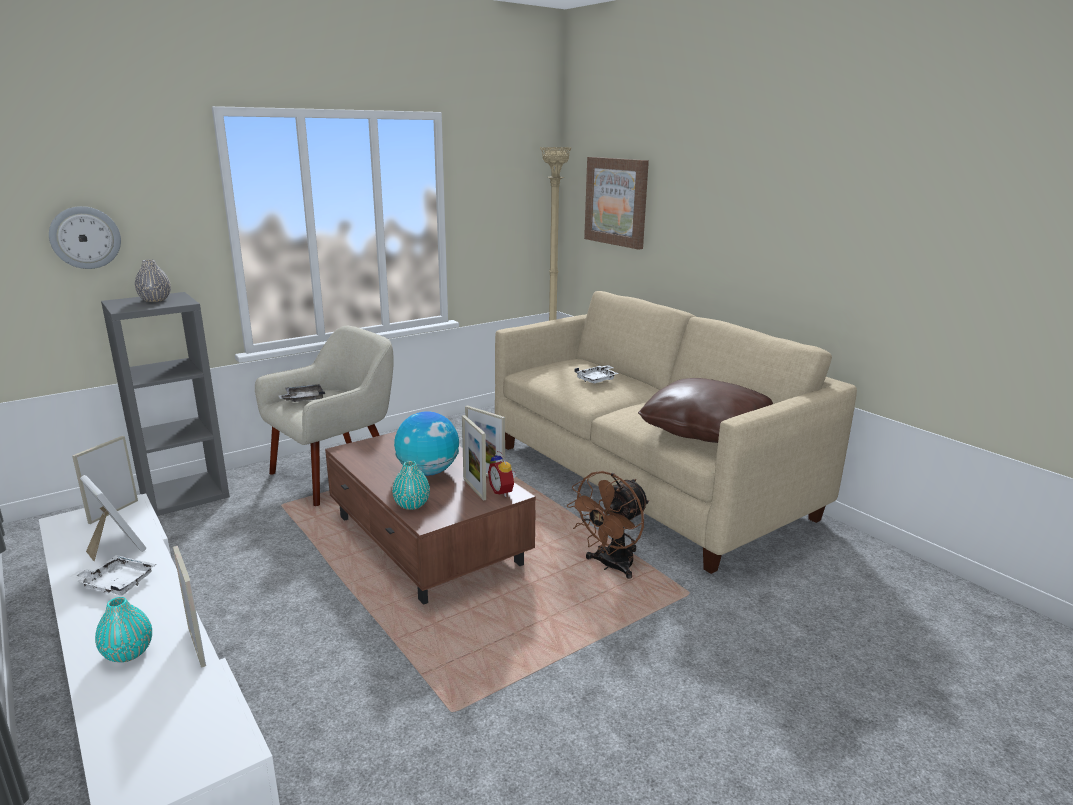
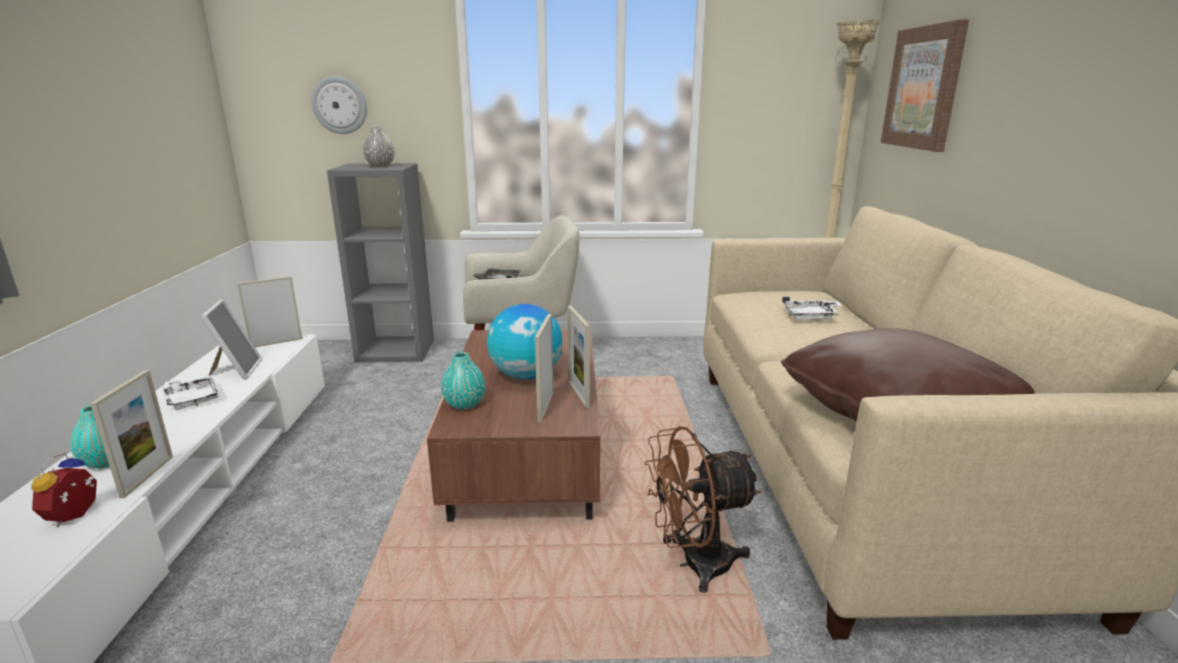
camera: 35 degrees right, 0 degrees up
(503, 491) = (571, 419): alarm clock -> alarm clock (76, 516)

